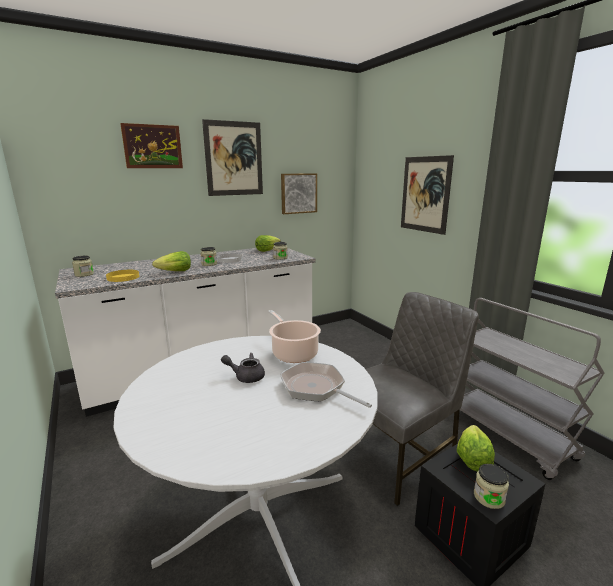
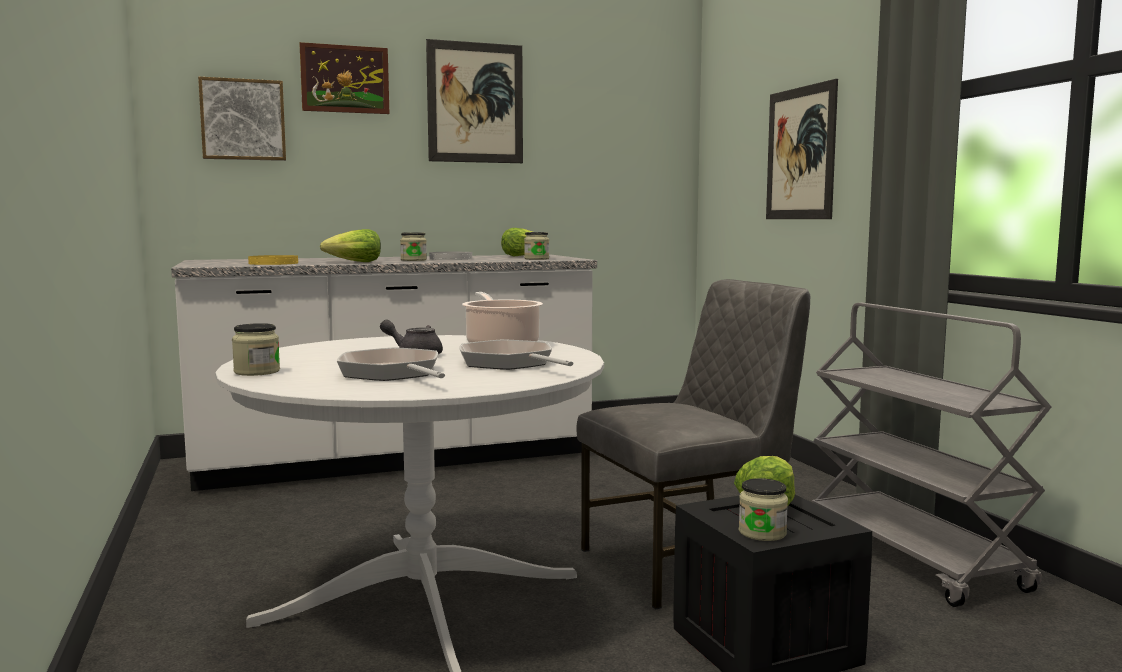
camera: 10 degrees right, 10 degrees down
(84, 274) = (218, 261): jar -> jar (257, 372)
(247, 419) = (392, 374): none -> frying pan
(298, 193) = (588, 166): picture -> picture (243, 120)

